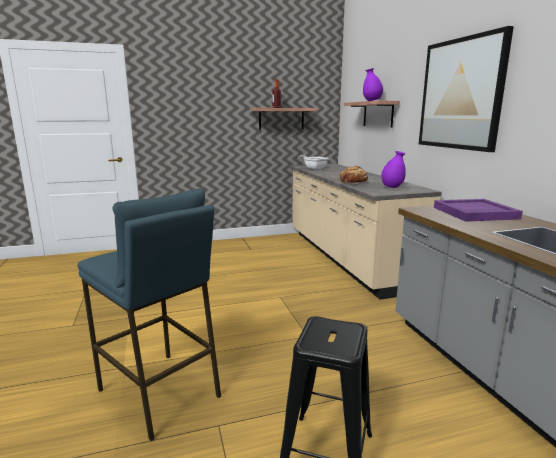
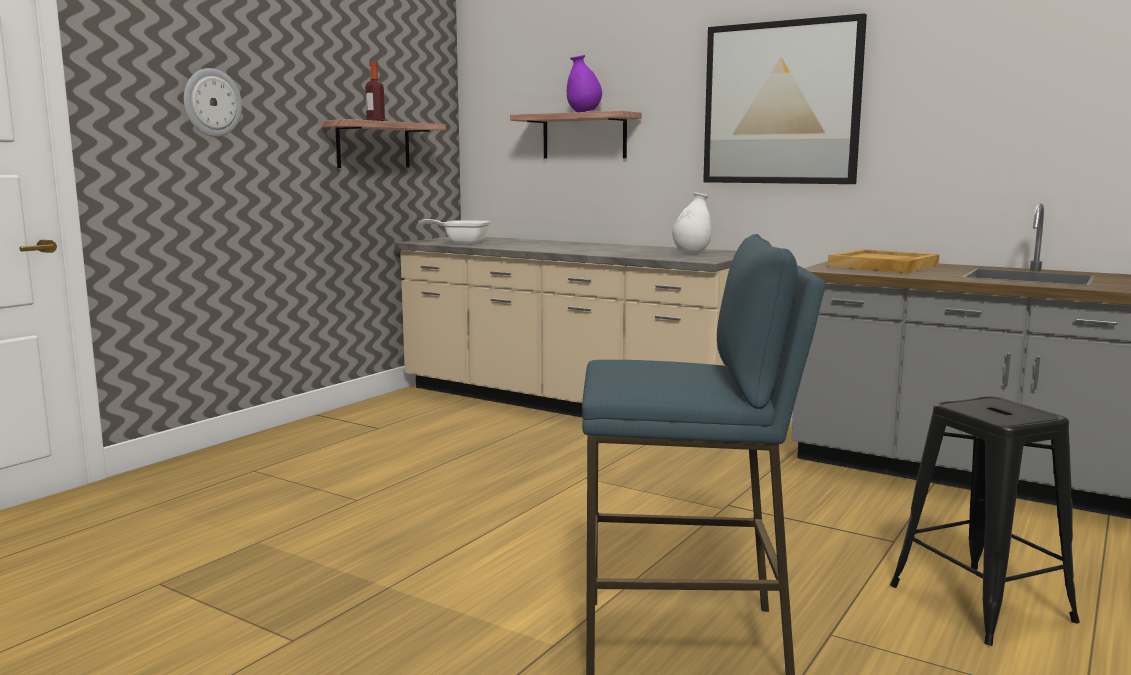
camera: 40 degrees left, 5 degrees down
(193, 102) = (211, 102): none -> wall clock
(354, 182) = (617, 253): bread -> none
(392, 187) = (691, 253): purple vase -> white vase
(474, 213) = (883, 266): purple tray -> beige tray

